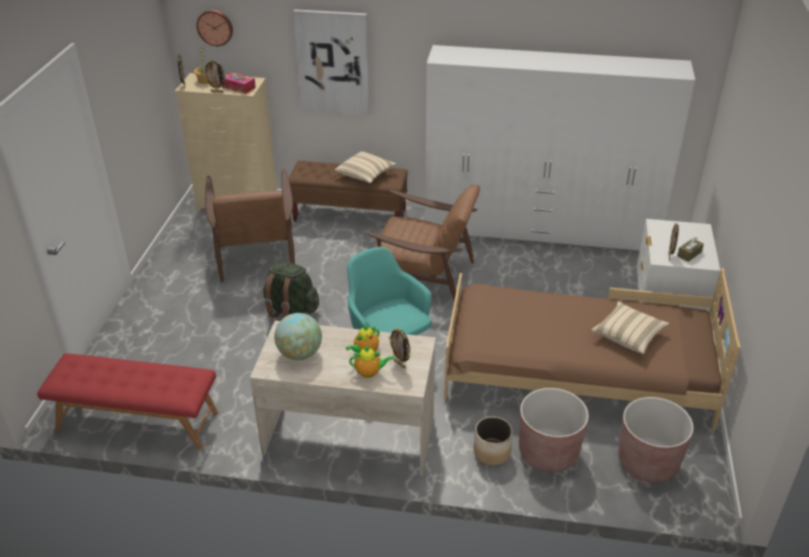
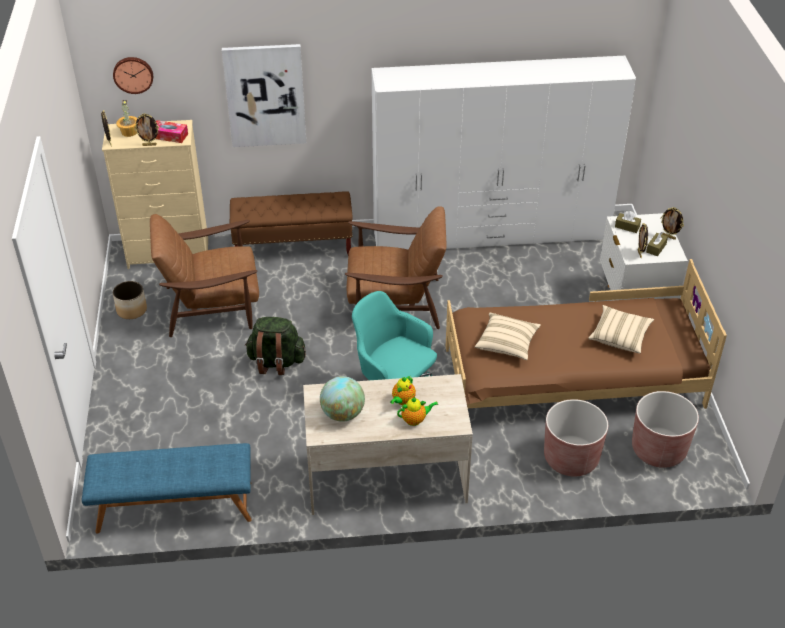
camera: 15 degrees left, 5 degrees up
(137, 422) = (174, 507): red bench -> blue bench
(255, 253) = (212, 306): brown armchair -> brown armchair turned 105 degrees clockwise
(365, 175) = (310, 205): beige pillow -> beige pillow (507, 344)
(400, 364) = (439, 406): picture frame -> picture frame (669, 237)
(492, 452) = (521, 468): planter -> planter (132, 310)
(664, 230) = (627, 227): none -> brown tissue box

